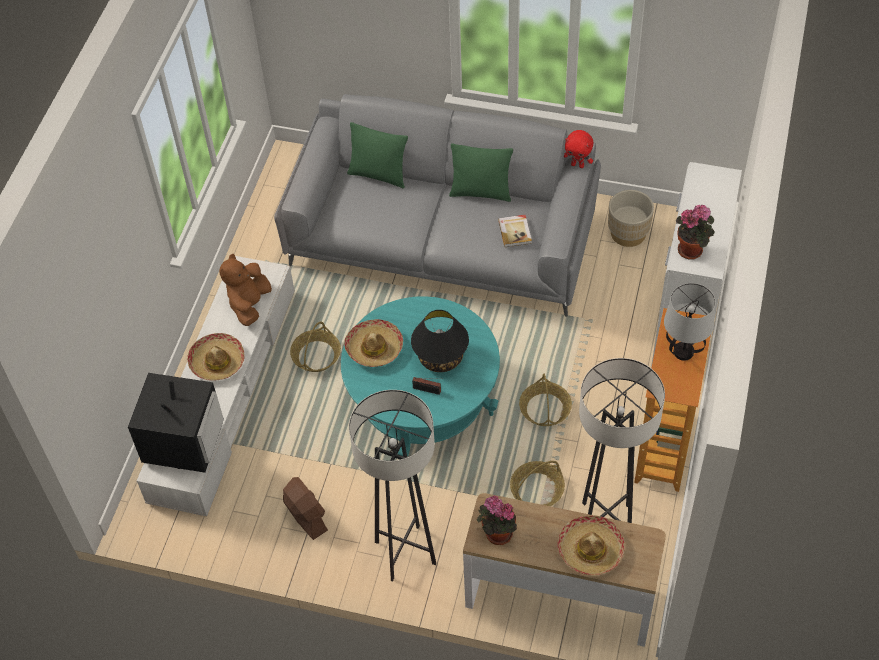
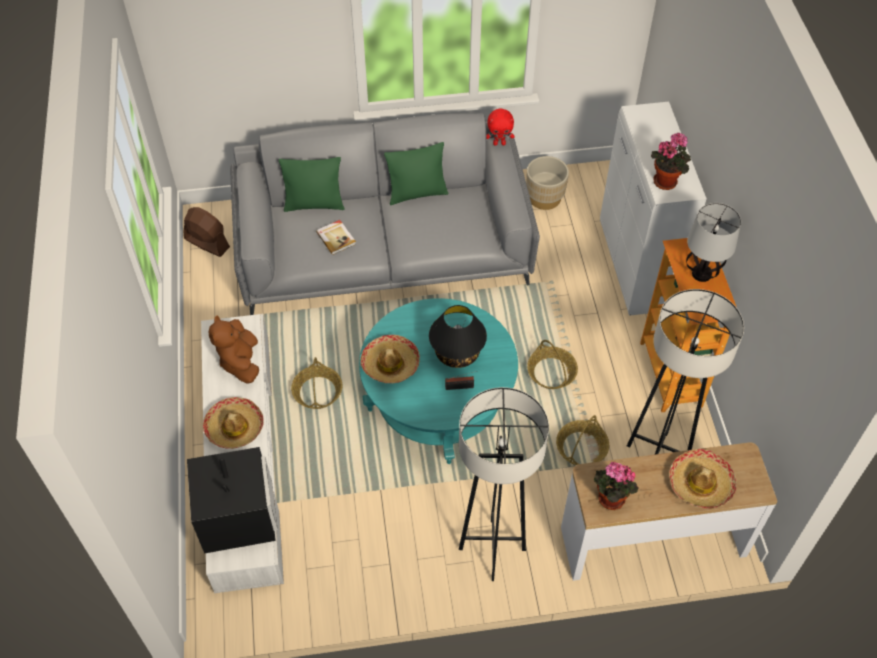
camera: 25 degrees left, 0 degrees up
(305, 516) = (380, 548): brown fan -> brown fan (207, 243)
(515, 231) = (467, 219): book -> book (336, 238)

